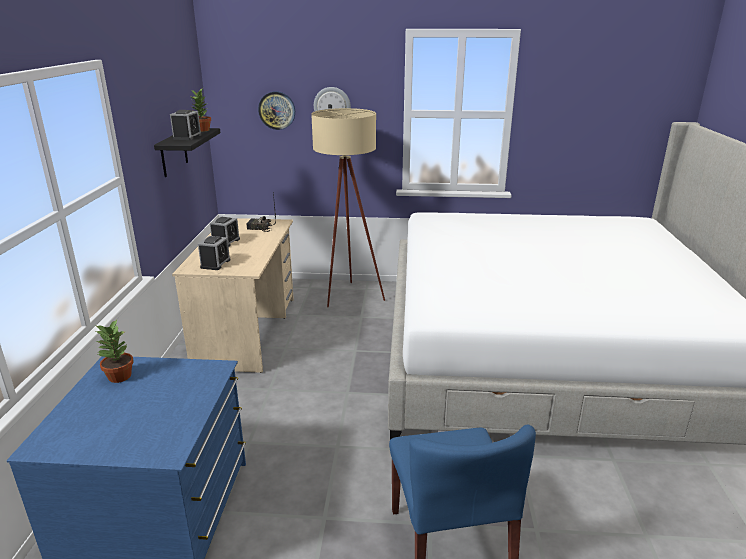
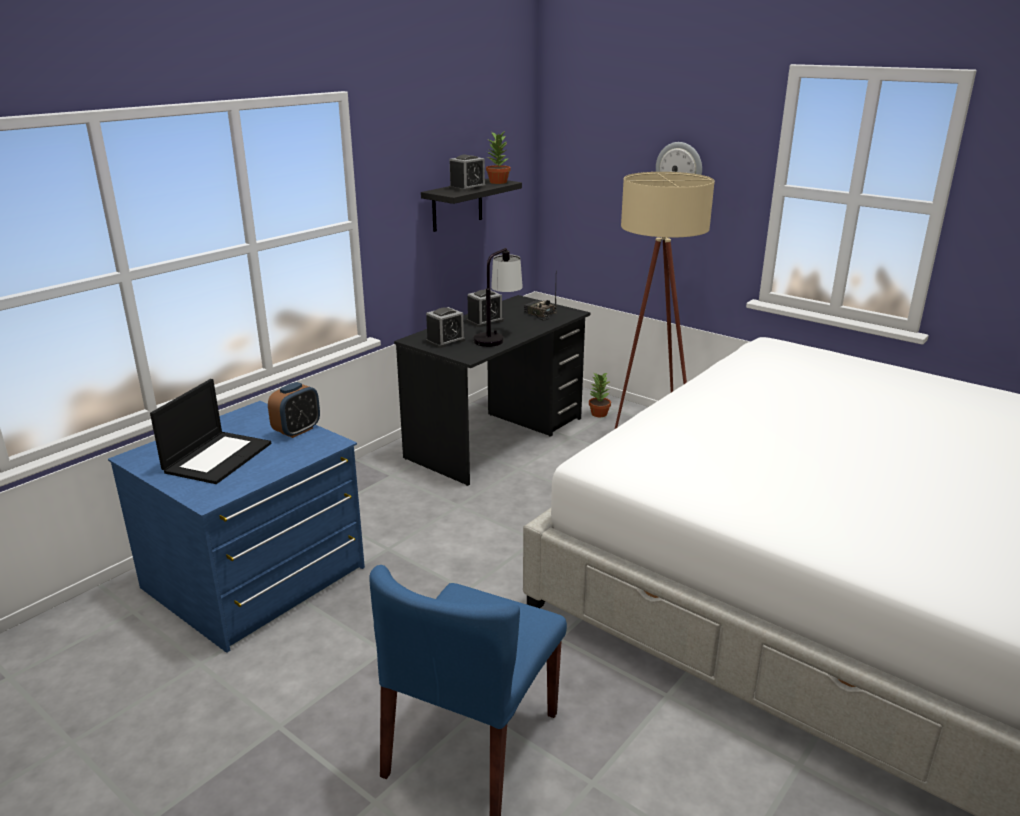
camera: 35 degrees right, 0 degrees up
(119, 376) = (249, 422): potted plant -> potted plant (598, 414)
(128, 415) = (218, 457): none -> laptop
(174, 368) = (297, 431): none -> alarm clock
(247, 331) = (496, 438): beige desk -> black desk
(251, 251) = (497, 337): none -> table lamp
(277, 110) = (612, 167): wall clock -> none

